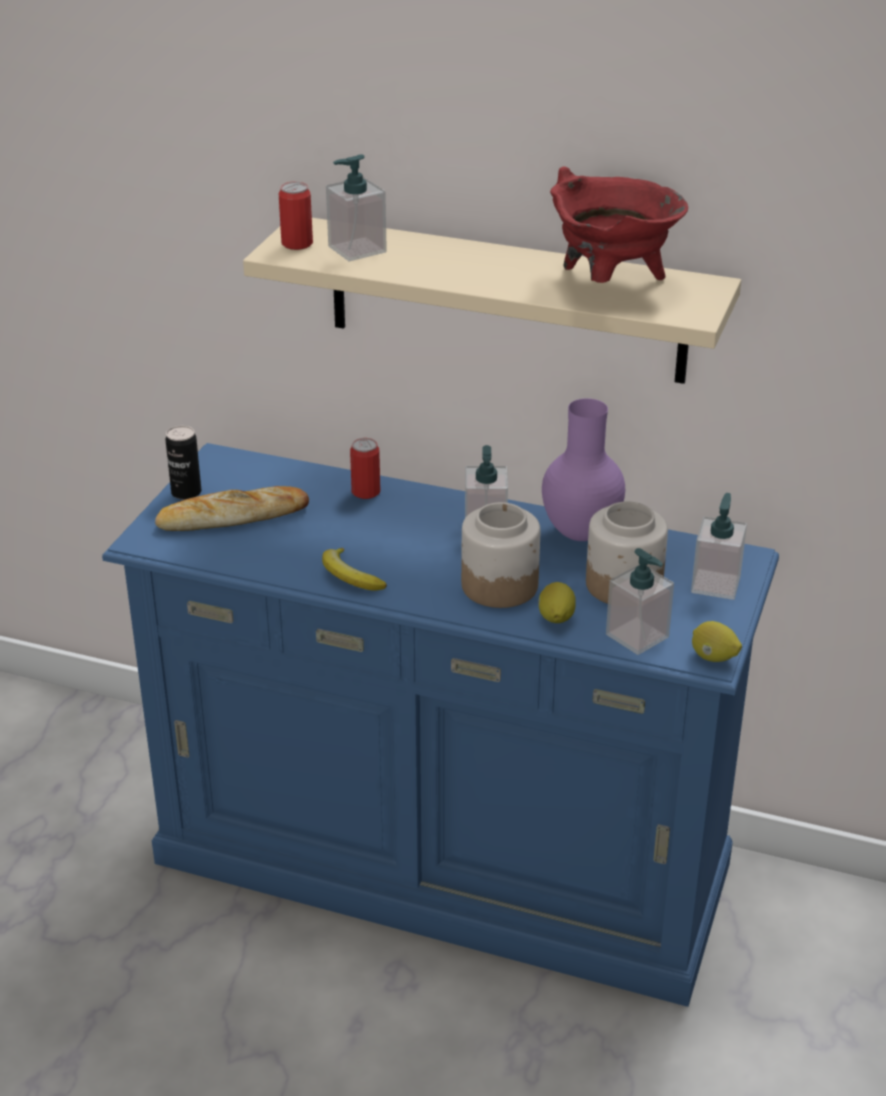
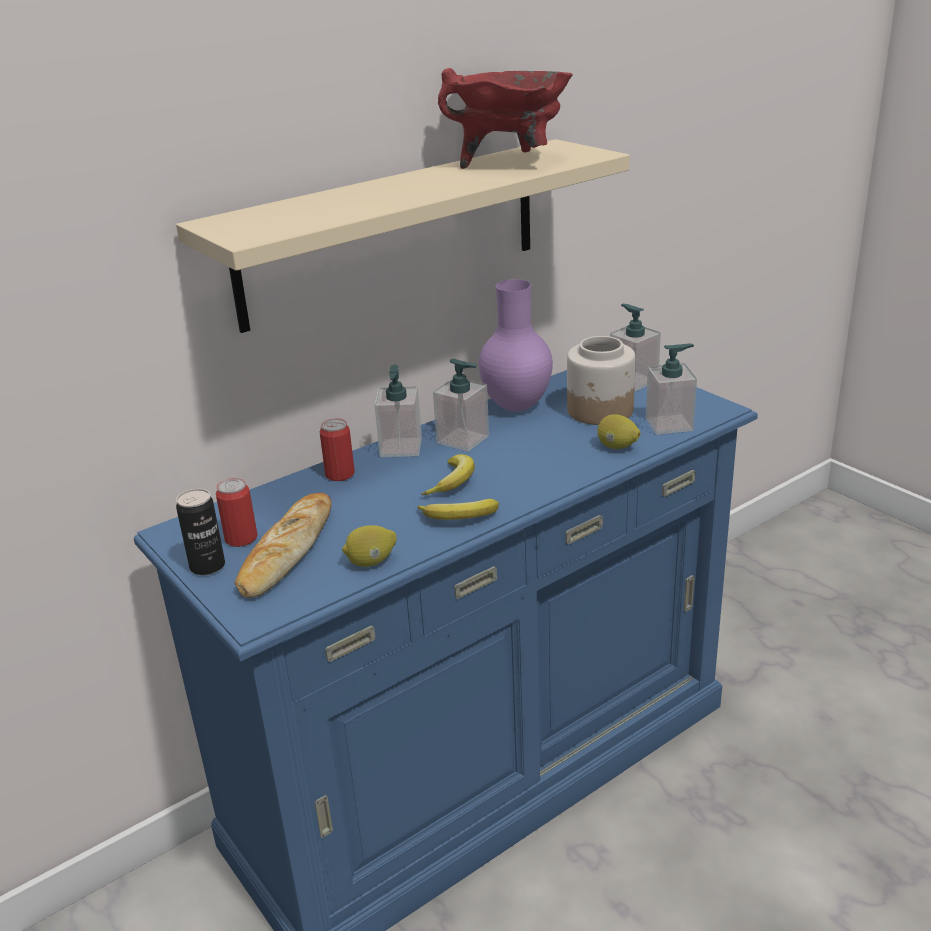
camera: 55 degrees left, 5 degrees down
(297, 244) = (244, 229): can -> can (241, 538)
(356, 249) = (300, 213): soap dispenser -> soap dispenser (401, 447)
(405, 552) = (453, 482): none -> banana
(499, 585) = (548, 456): jar -> none
(713, 658) = (720, 407): lemon -> lemon (371, 562)

